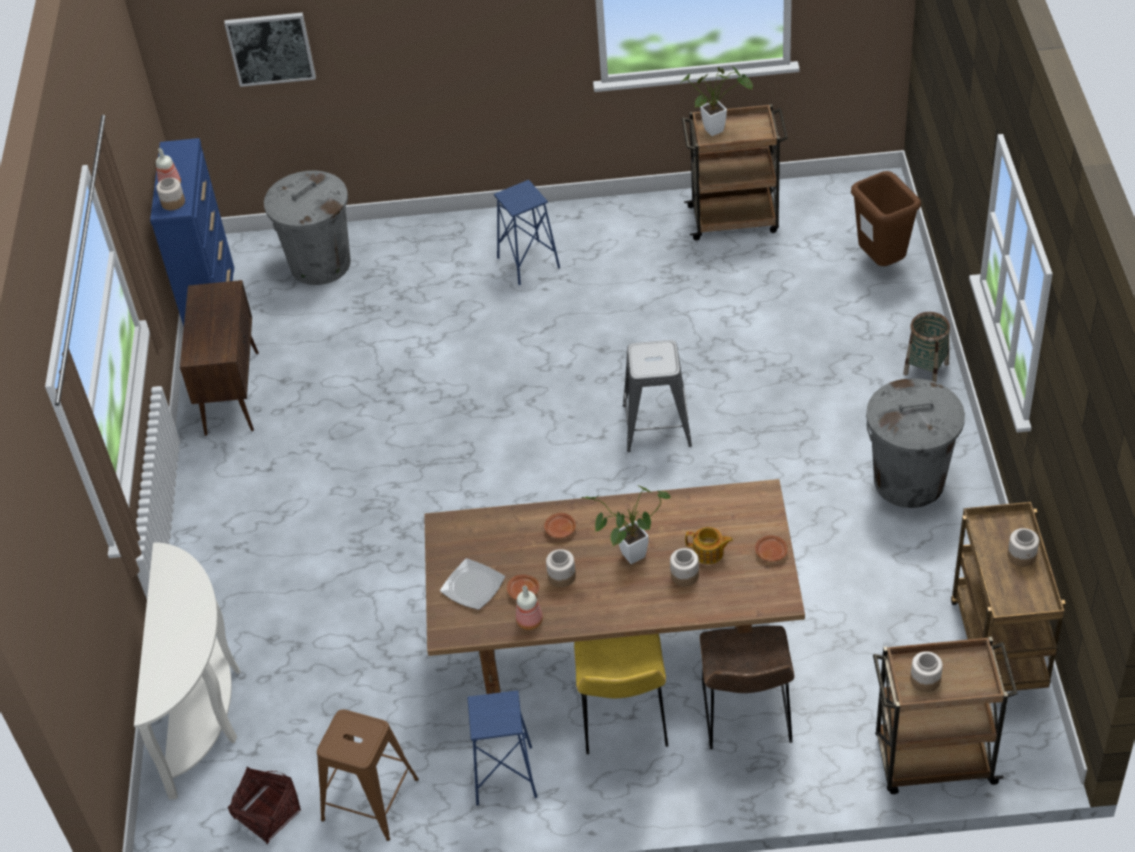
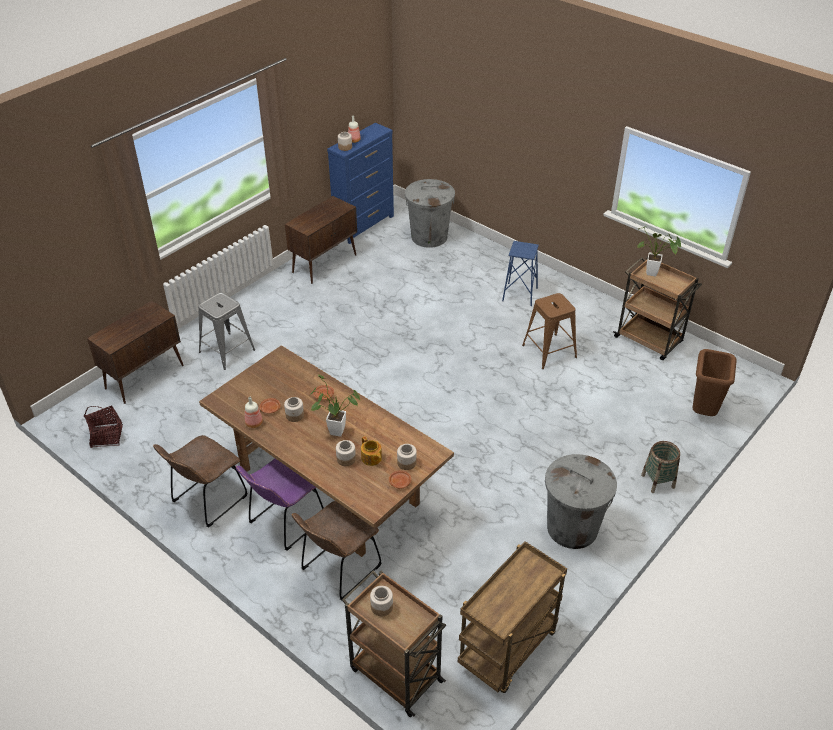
camera: 40 degrees right, 5 degrees down
(205, 709) = (145, 376): white console table -> brown cabinet
(270, 48) = (449, 100): picture -> none
(370, 799) = (148, 464): brown stool -> brown stool (549, 351)
(472, 585) = (254, 389): plate -> none
(504, 776) = (207, 501): blue stool -> brown chair
(624, 722) = (284, 523): yellow chair -> purple chair
(656, 426) = (480, 405): grey stool -> grey stool (226, 351)
(1022, 556) = (526, 593): jar -> jar (406, 463)

